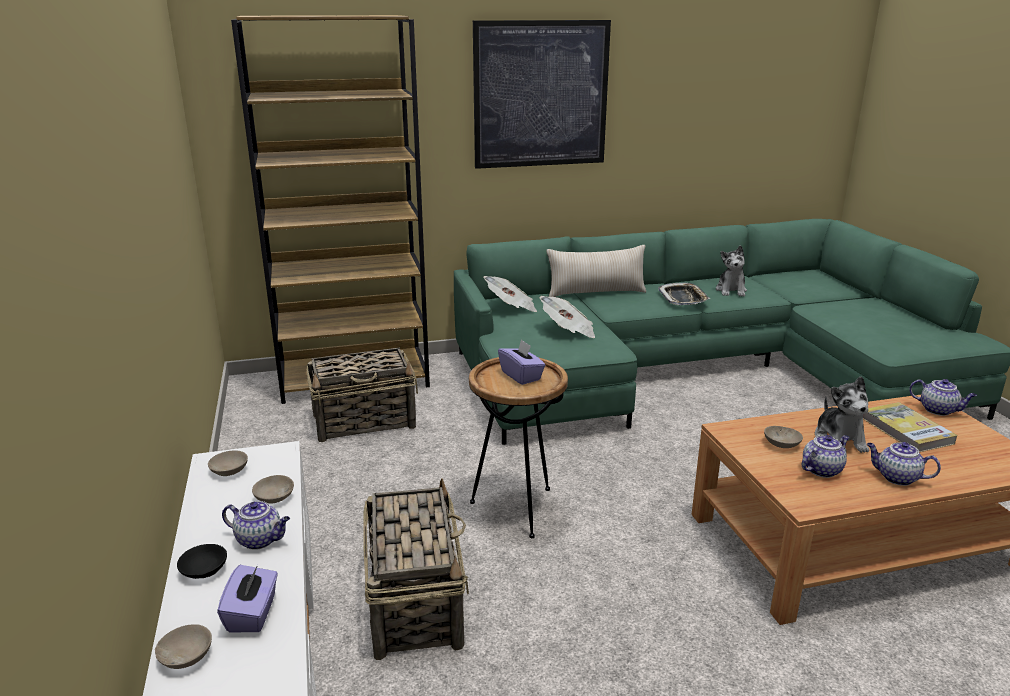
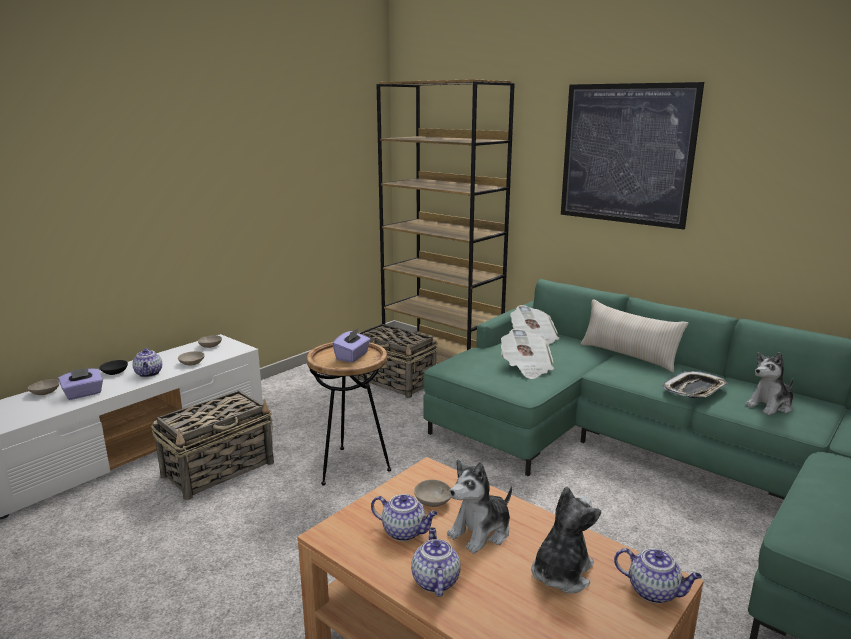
camera: 55 degrees right, 5 degrees down
(906, 430) = (561, 573): book -> plush toy
(938, 410) = (654, 591): teapot -> teapot turned 60 degrees counterclockwise

